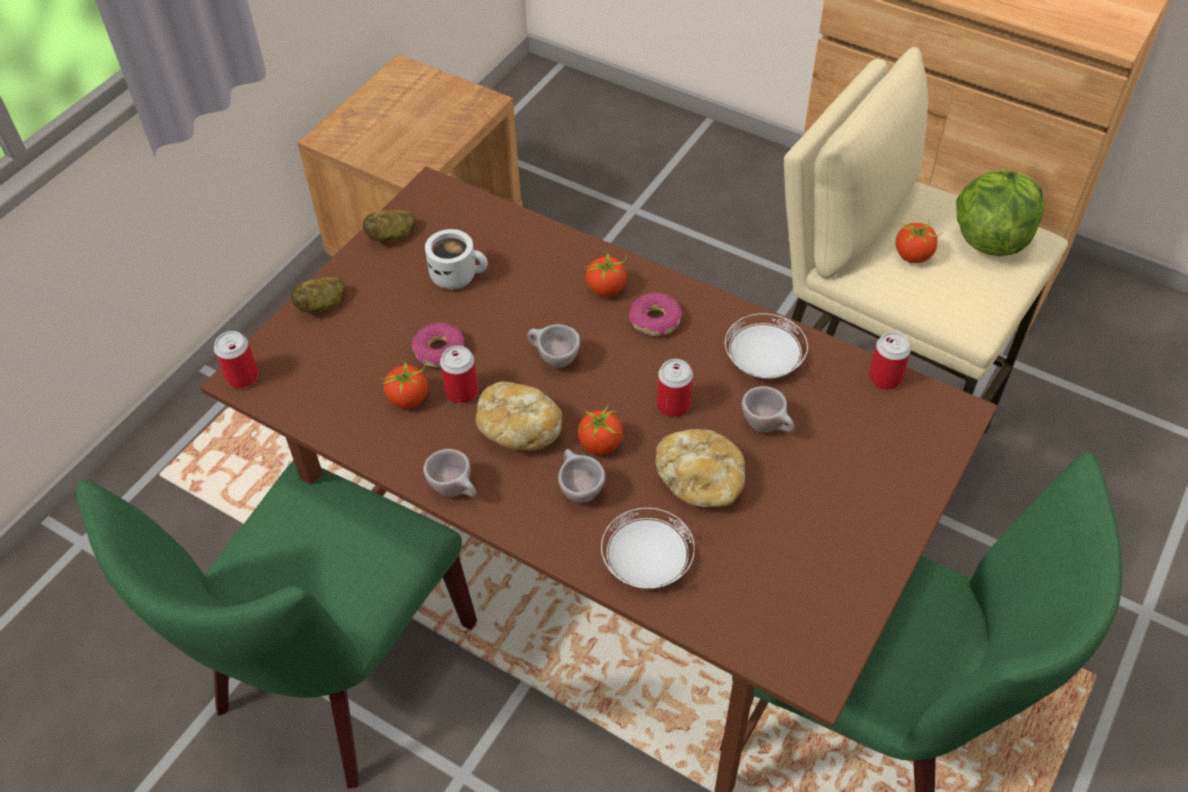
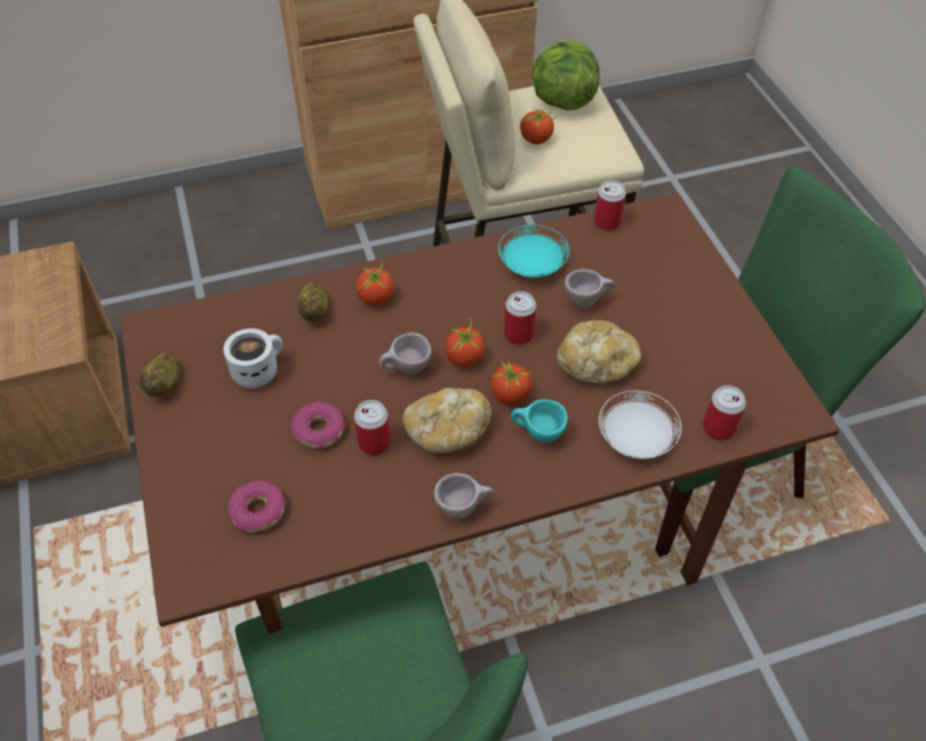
camera: 50 degrees left, 0 degrees up
(242, 377) = (187, 582): can -> can (718, 428)
(322, 305) = (179, 476): potato -> potato (315, 311)
(408, 398) = (343, 480): tomato -> tomato (464, 358)
(578, 489) = (537, 434): beige cup -> turquoise cup
(655, 321) = (436, 293): donut -> donut (259, 512)
(763, 362) = (532, 266): white plate -> turquoise plate

